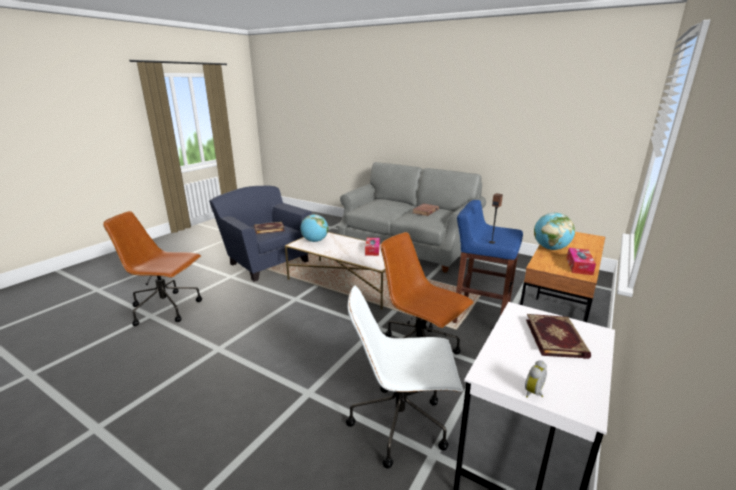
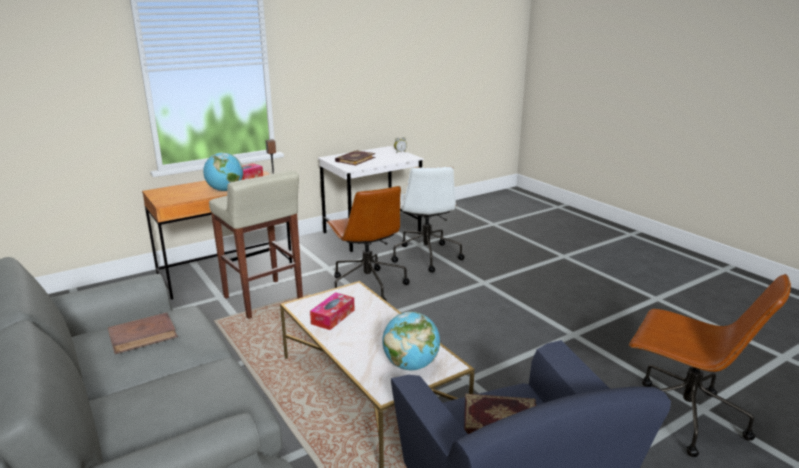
camera: 155 degrees left, 0 degrees up
(401, 424) = (426, 256): white office chair -> white office chair turned 60 degrees clockwise
(480, 315) = (263, 299): blue stool -> beige stool

